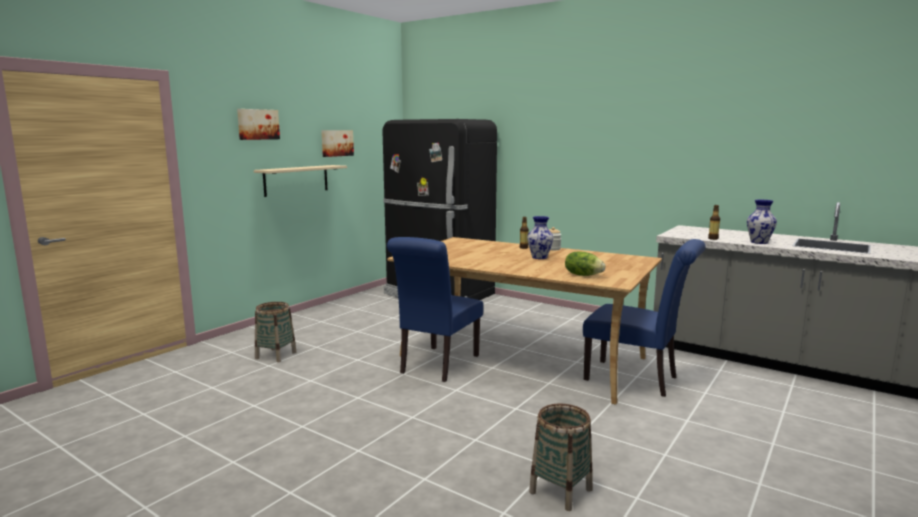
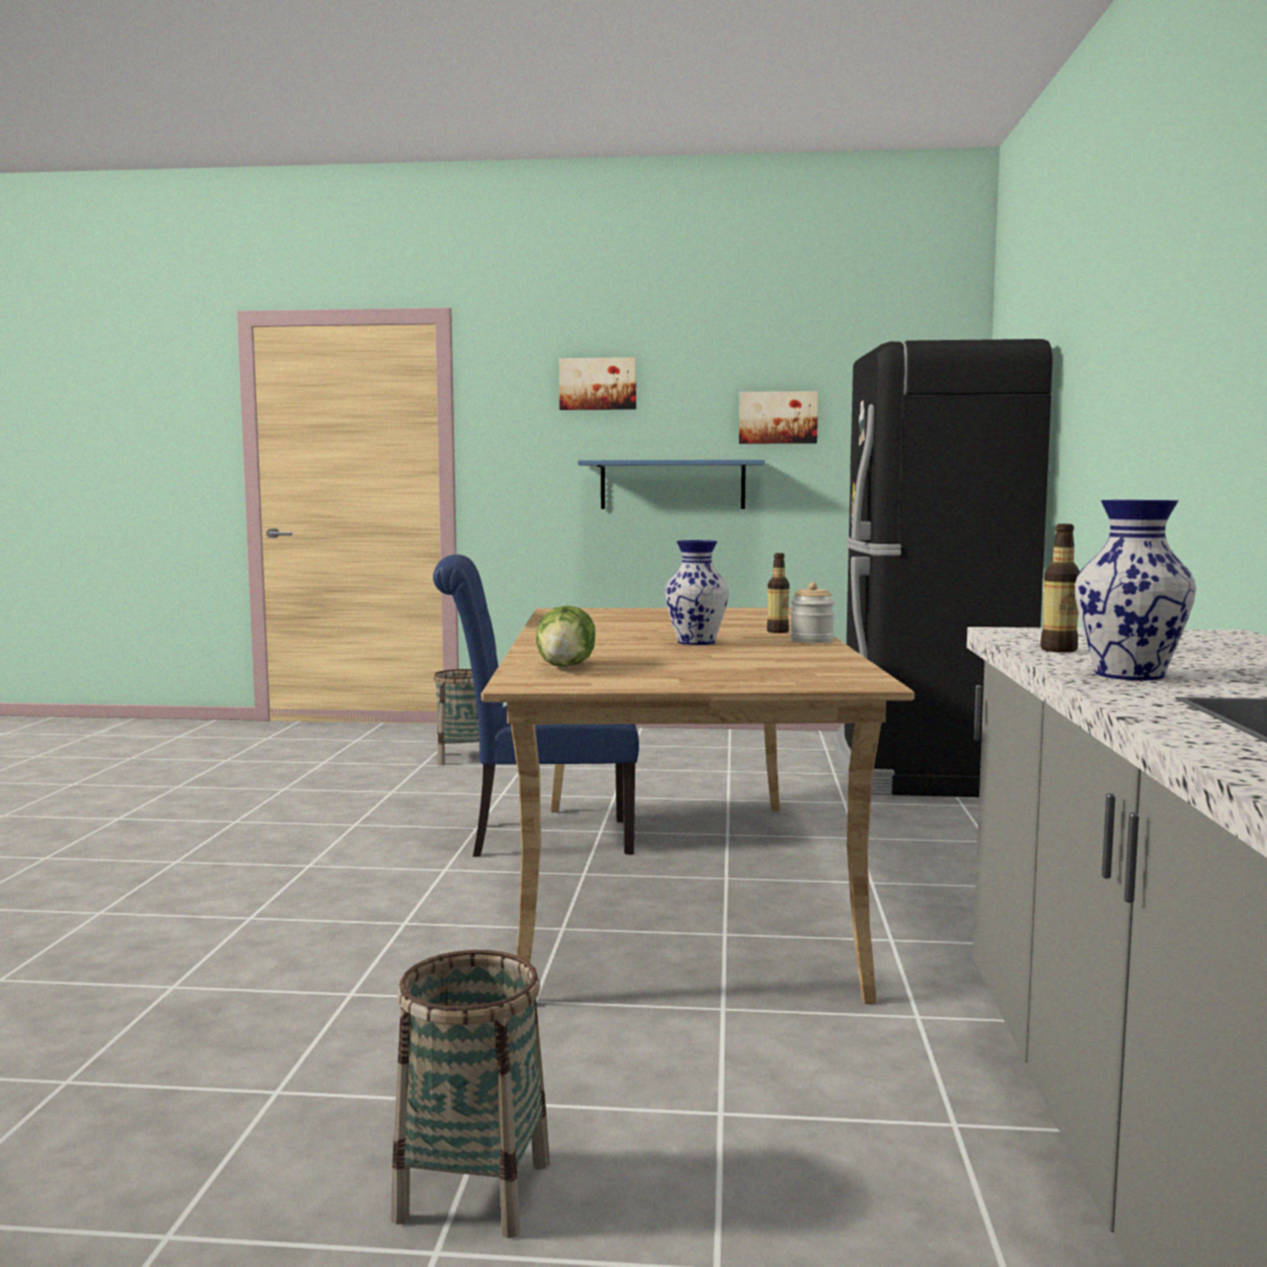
camera: 60 degrees right, 5 degrees down
(296, 180) = (672, 484): beige shelf -> blue shelf
(560, 491) = (80, 1009): basket -> basket (473, 1190)
(637, 379) = (702, 1011): blue chair -> none

